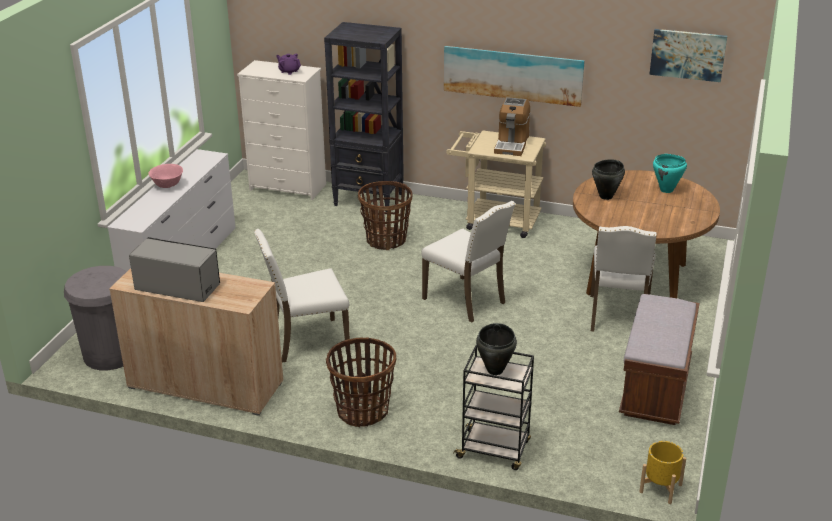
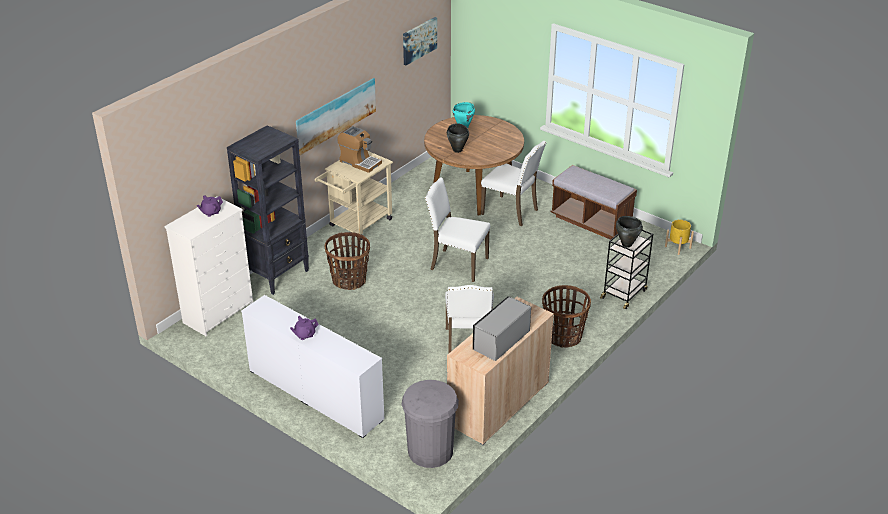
camera: 70 degrees left, 5 degrees up
(167, 186) = (304, 335): pink bowl -> purple teapot
(466, 300) = (457, 264): white chair -> white chair turned 135 degrees counterclockwise

